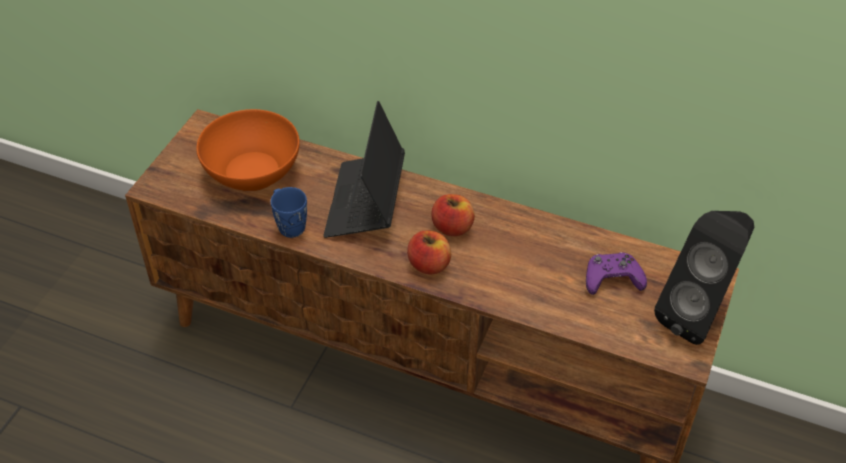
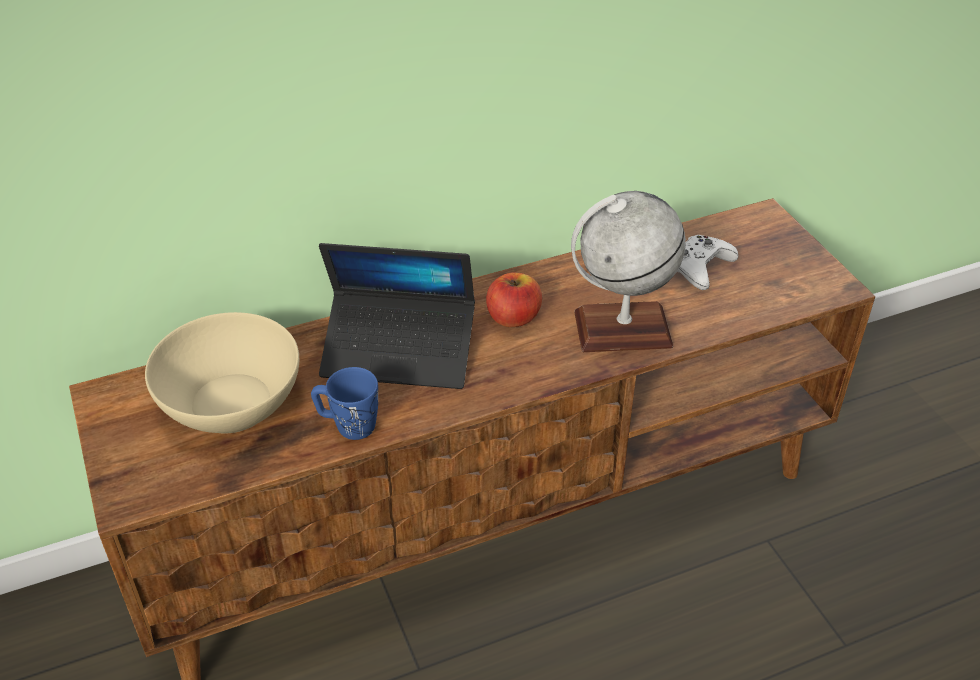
camera: 45 degrees left, 5 degrees down
(251, 172) = (231, 404): orange bowl -> beige bowl
(365, 203) = (399, 352): laptop -> laptop turned 45 degrees counterclockwise
(429, 265) = (539, 363): apple -> none
(505, 280) = (622, 329): none -> globe
(612, 278) = (700, 267): purple game controller -> white game controller
(697, 314) = (796, 250): black speaker -> none

